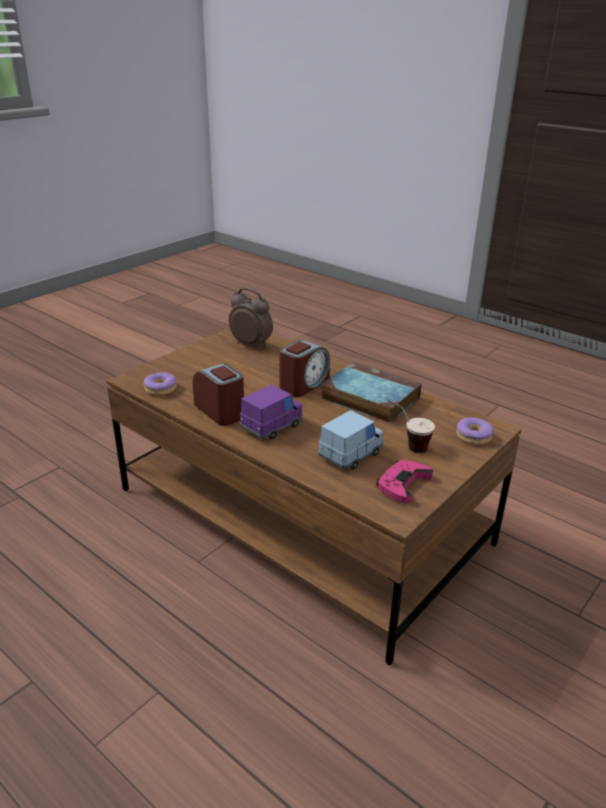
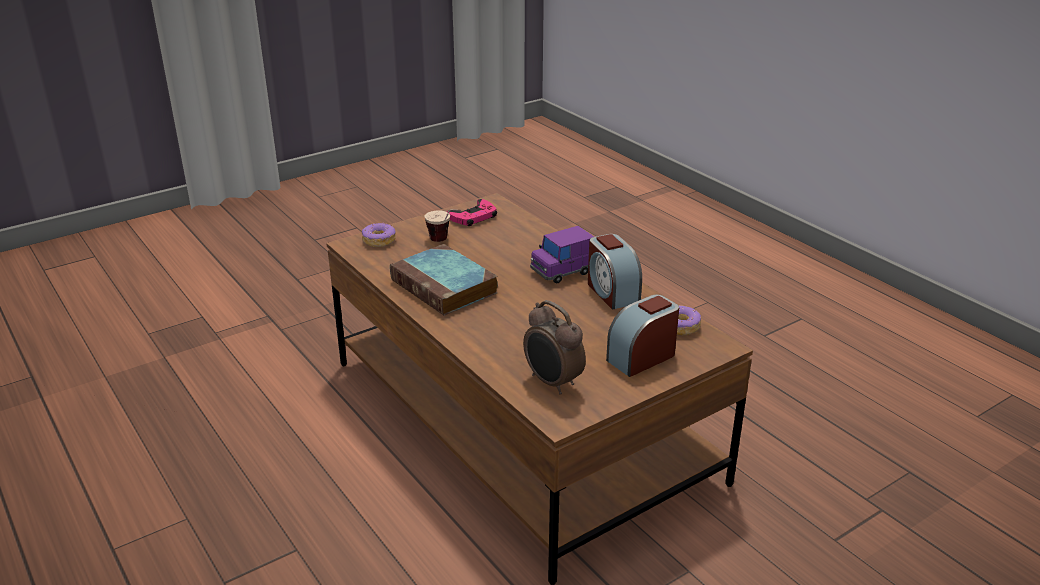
camera: 165 degrees left, 0 degrees up
(303, 385) = (508, 311): alarm clock -> alarm clock (641, 357)
(350, 454) = (501, 240): blue toy car -> none

